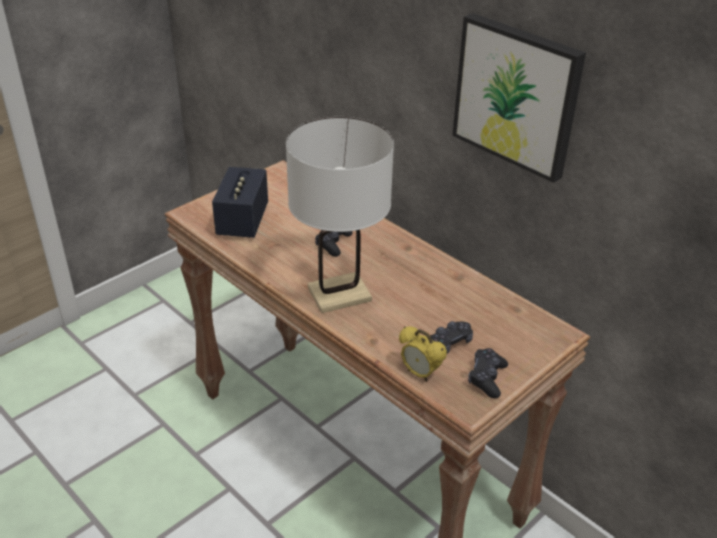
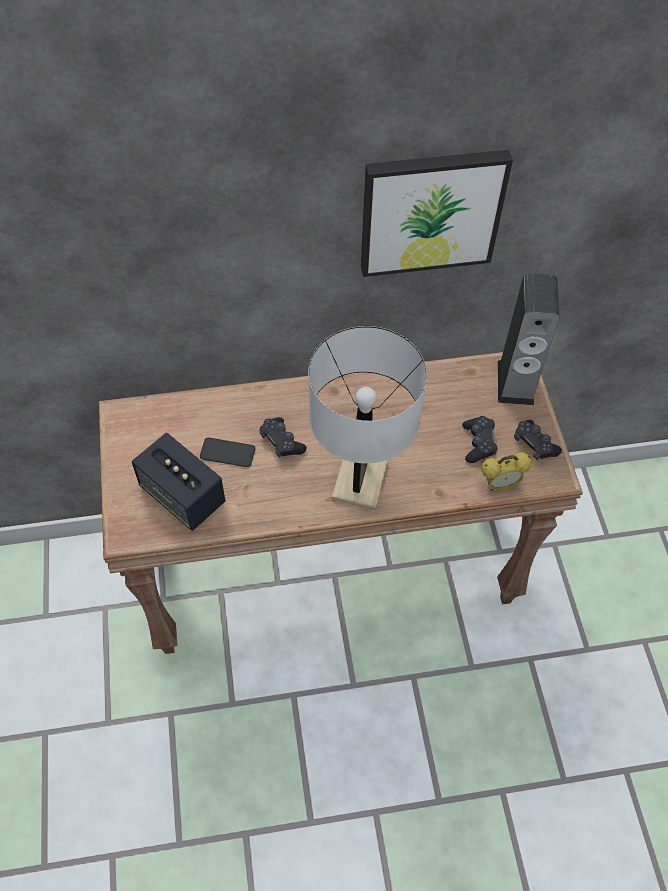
camera: 55 degrees left, 20 degrees up
(297, 224) = (227, 453): none -> phone
(538, 339) = (515, 382): none -> speaker

